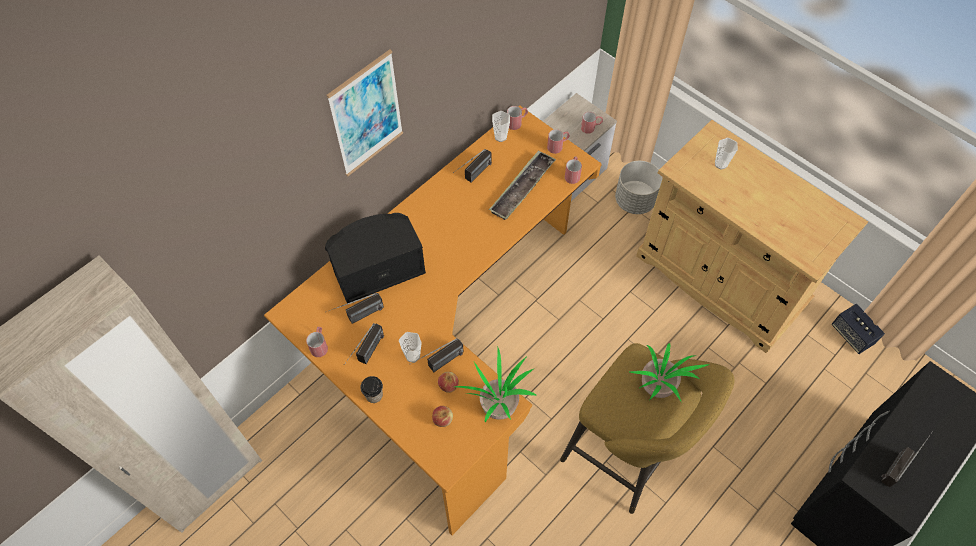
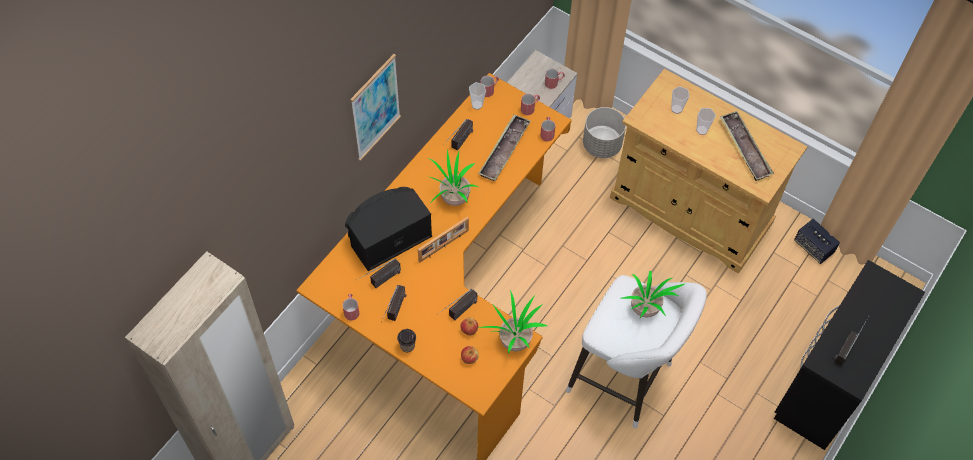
camera: 10 degrees left, 0 degrees up
(412, 356) = (434, 309): cup -> cup (702, 130)
(437, 285) = (444, 246): none -> picture frame
(456, 233) = (452, 197): none -> potted plant
(627, 456) = (625, 380): yellow stool -> white stool
(795, 216) = (745, 148): none -> tray

